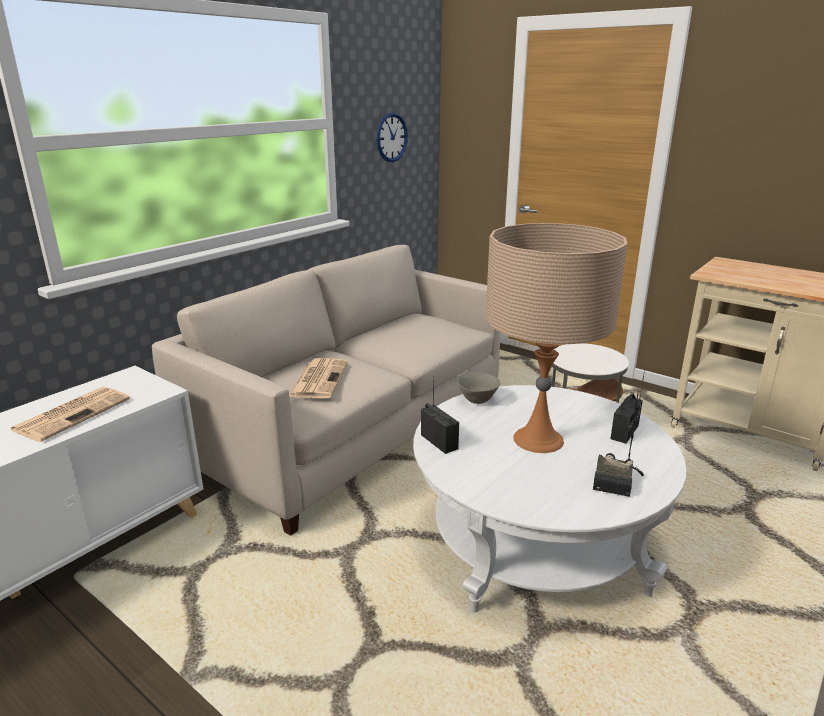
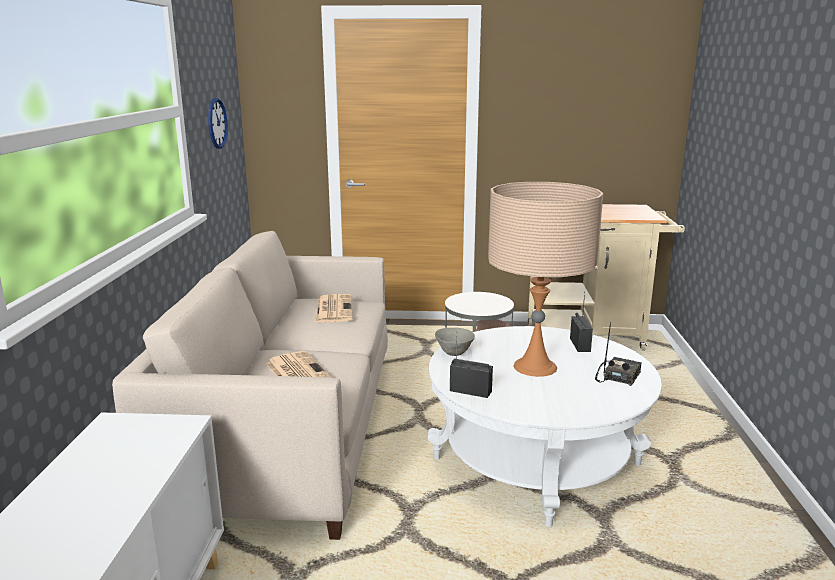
camera: 35 degrees left, 5 degrees down
(73, 413) = (113, 476): newspaper -> newspaper (333, 309)
(617, 481) = (617, 376): radio -> radio turned 135 degrees counterclockwise

